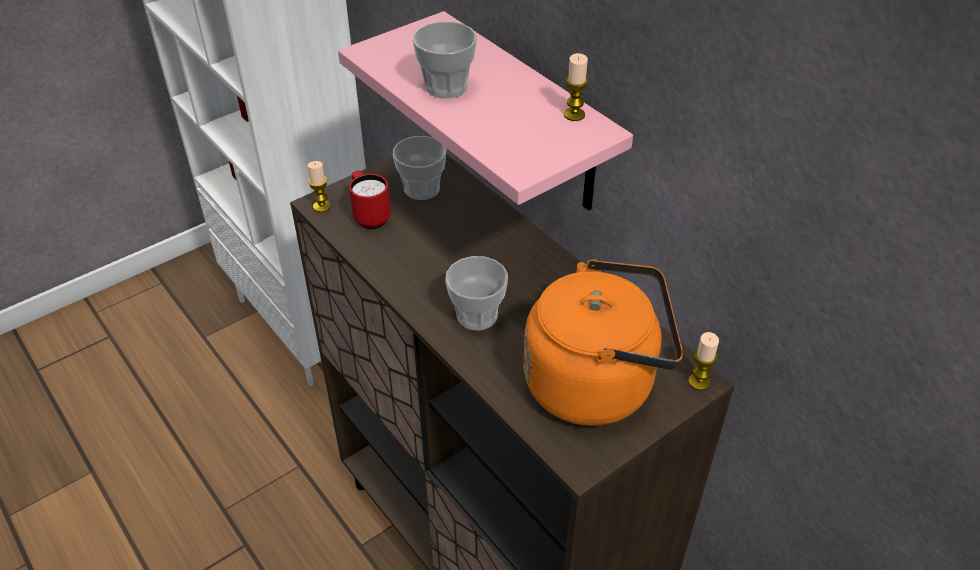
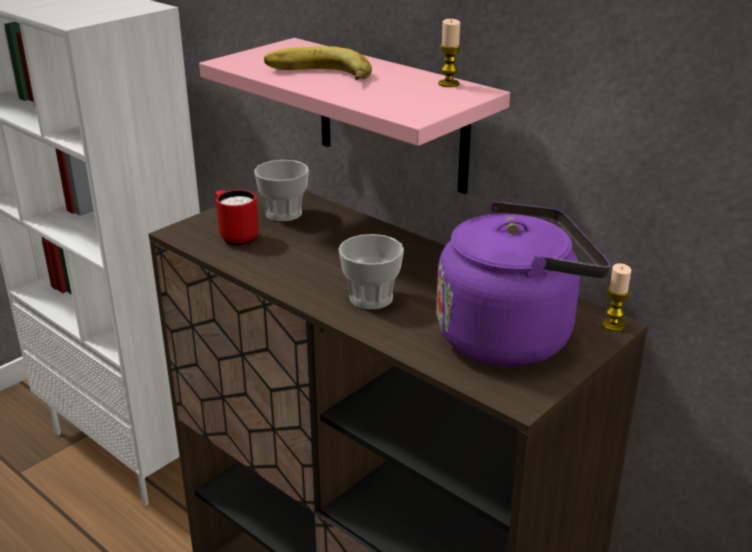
camera: 10 degrees left, 15 degrees down
(322, 206) = (183, 234): candle -> none
(446, 87) = (317, 76): cup -> banana
(596, 383) = (512, 336): orange kettle -> purple kettle

